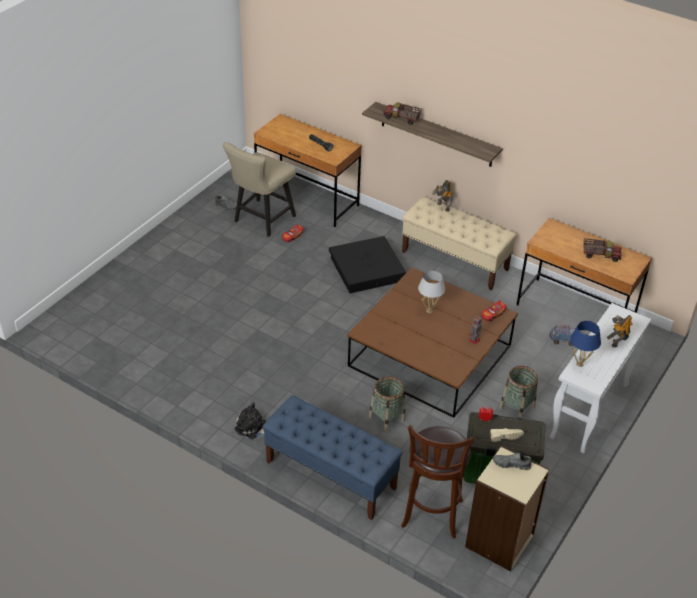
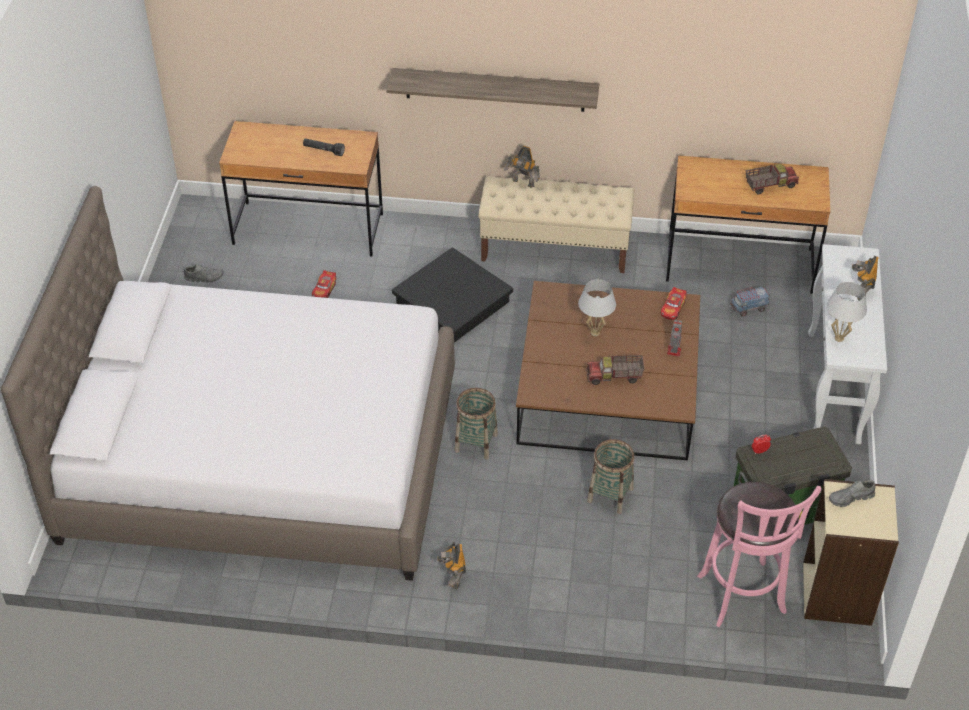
camera: 25 degrees left, 5 degrees up
(188, 315) = (261, 456): none -> white bed
(252, 428) = (453, 578): plush toy -> toy robot
(261, 220) = (267, 282): beige chair -> none
(330, 475) = (591, 598): blue bench -> none
(401, 119) = (445, 82): toy truck -> toy truck (614, 377)
(431, 516) = (743, 598): brown stool -> pink stool
(505, 436) = (795, 463): beige shoe -> none
(517, 407) = (751, 417): basket -> basket (476, 443)
(579, 364) = (839, 338): blue table lamp -> white table lamp

